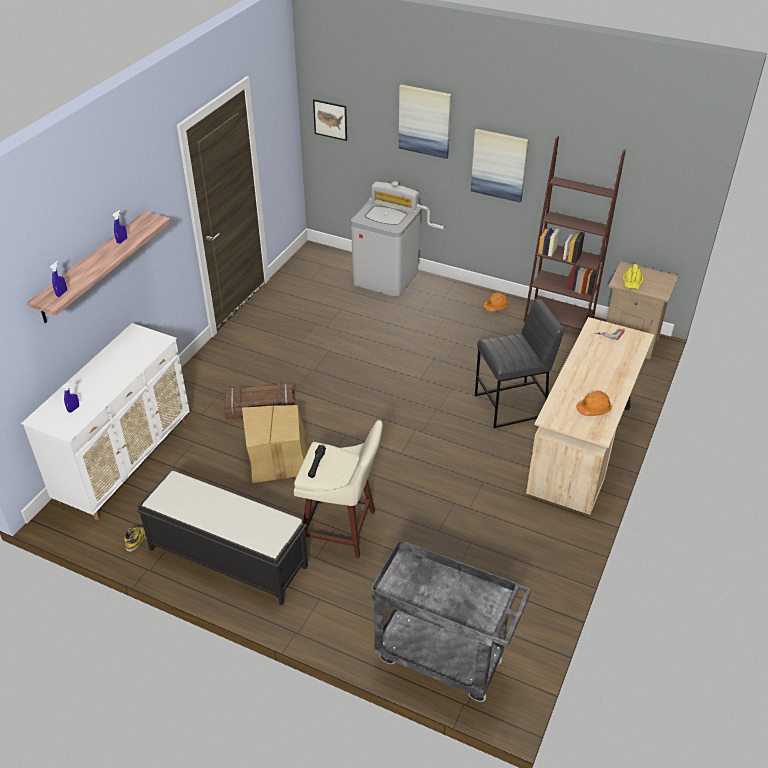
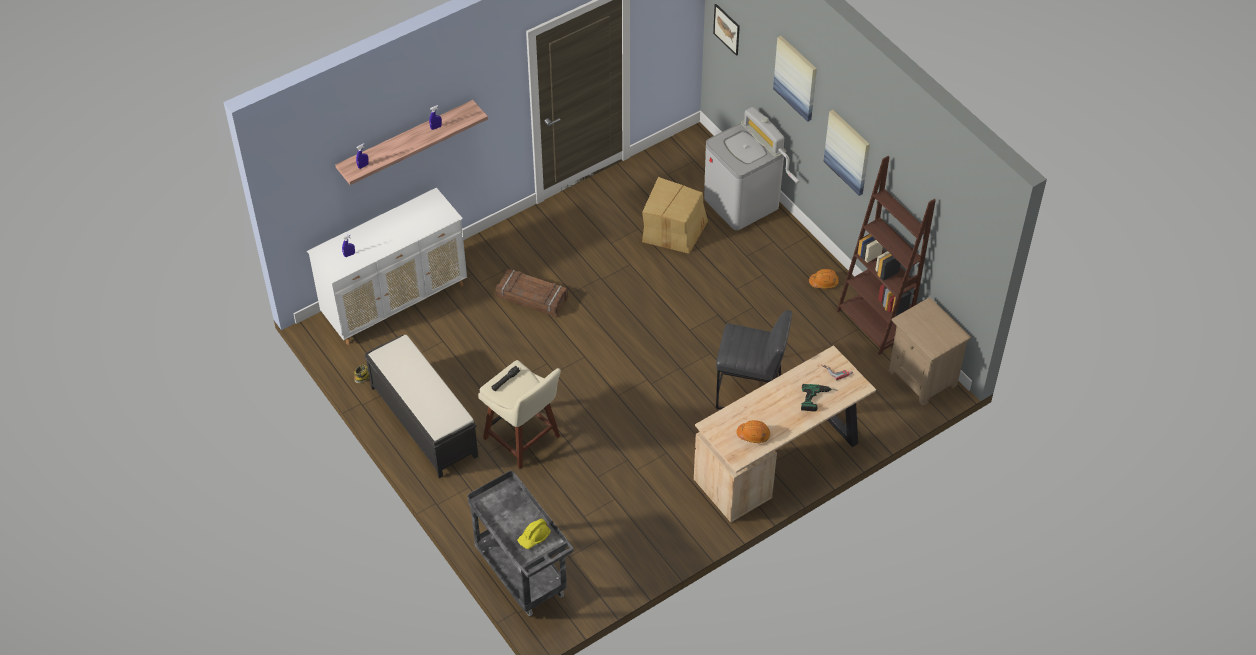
camera: 30 degrees right, 10 degrees up
(277, 458) = (514, 352): cardboard box -> cardboard box (673, 229)
(618, 359) = (818, 399): none -> power drill
(632, 283) = (916, 325): yellow hard hat -> yellow hard hat (534, 537)

